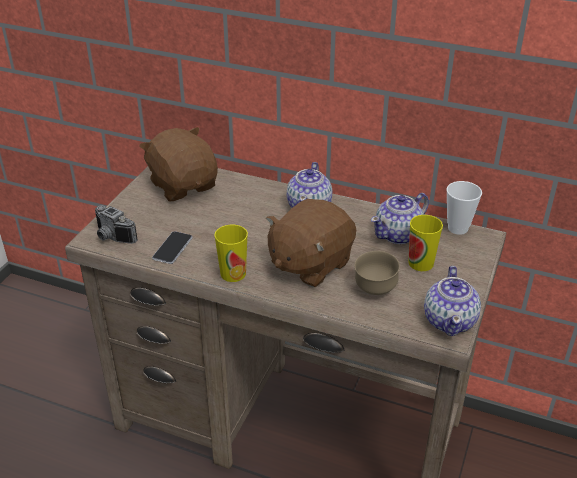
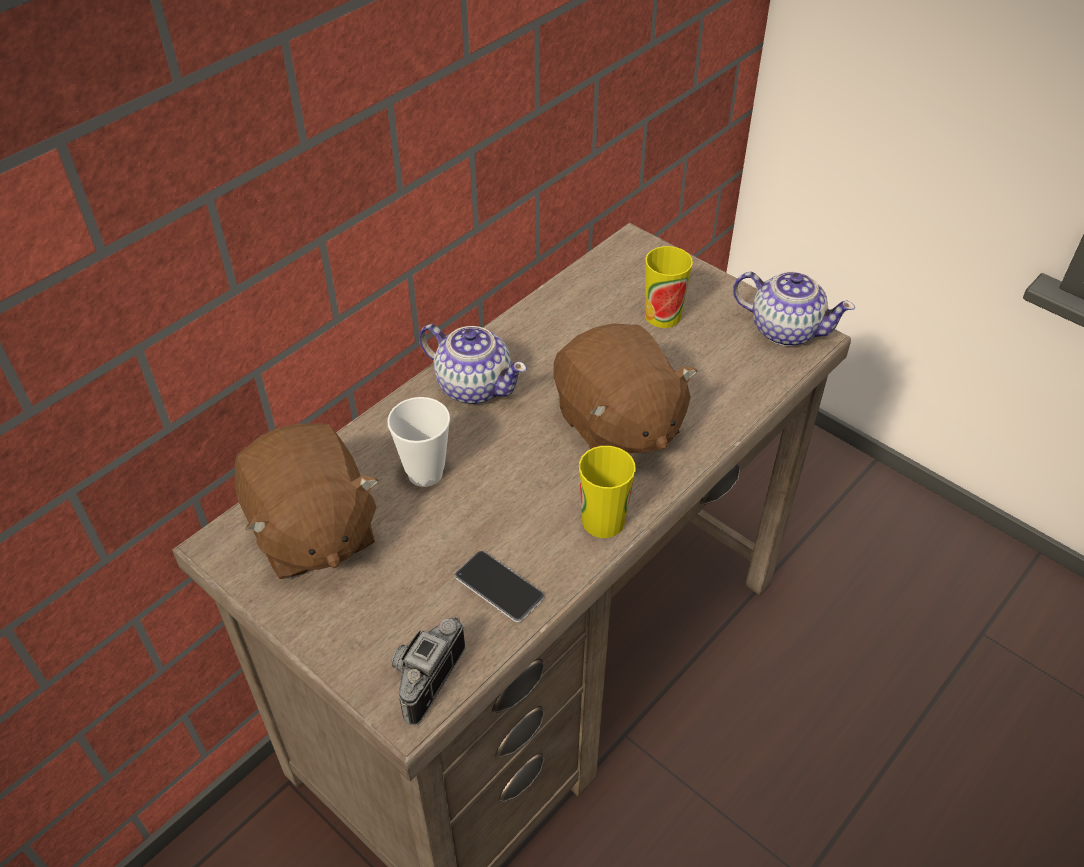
camera: 70 degrees left, 10 degrees up
(111, 238) = (421, 676): camera -> camera turned 150 degrees clockwise
(183, 185) = (312, 532): brown plush toy -> brown plush toy turned 105 degrees counterclockwise
(374, 290) = (702, 377): brown bowl -> none
(398, 234) = (591, 315): teapot -> none
(458, 228) = (604, 258): cup -> cup (425, 473)

